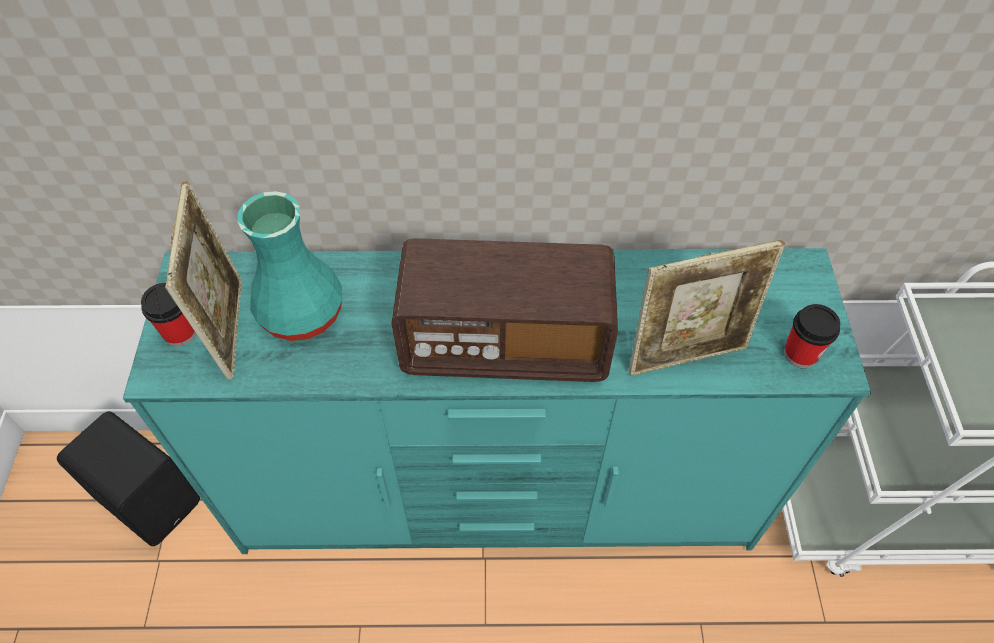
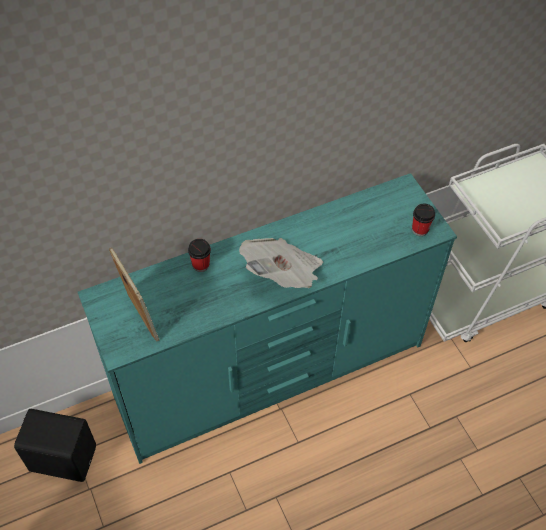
camera: 25 degrees left, 0 degrees up
(180, 333) = (116, 329): cup -> cup (201, 265)
(301, 314) = (173, 297): turquoise vase -> none
(505, 344) = (283, 274): radio -> newspaper
(687, 355) = (370, 248): picture frame -> none

